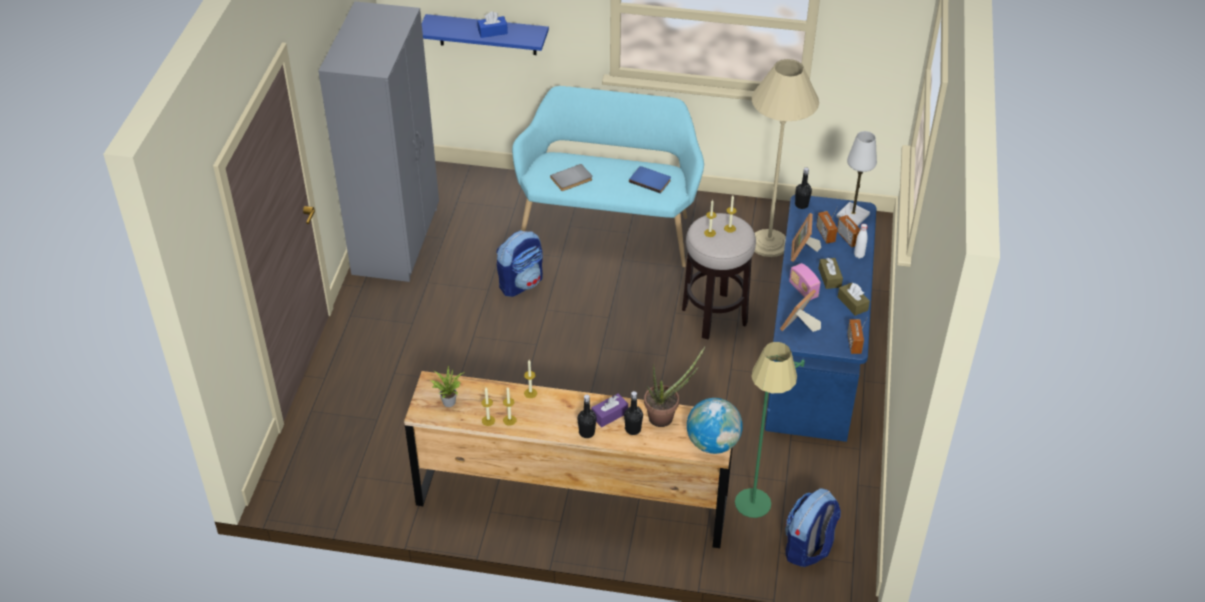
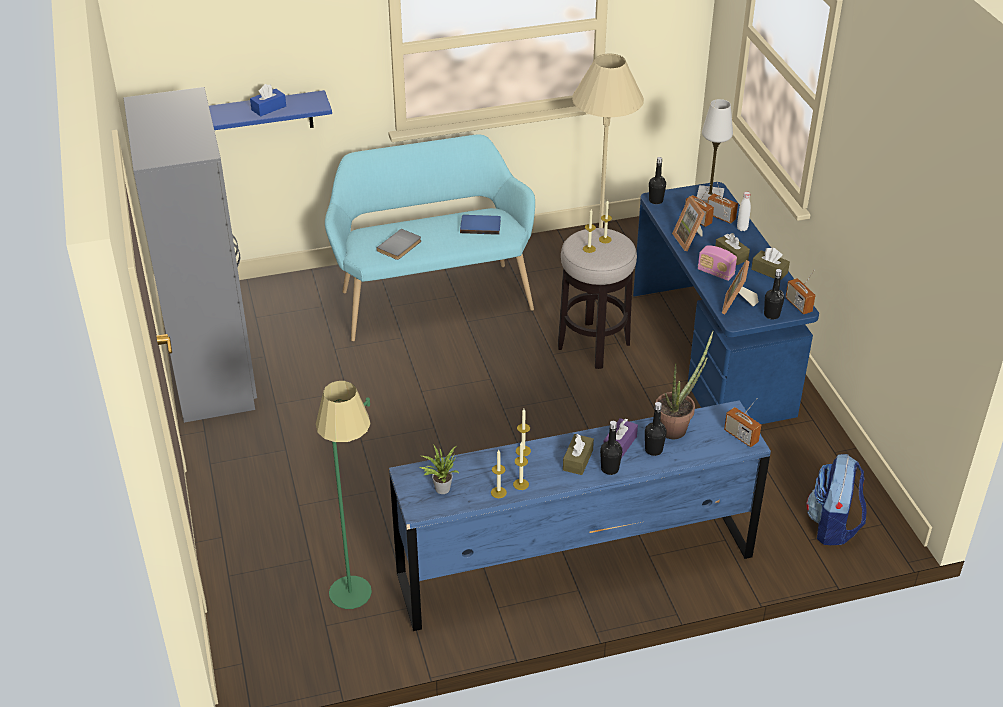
camera: 25 degrees left, 5 degrees down
(521, 283) = (378, 374): backpack -> none
(567, 416) = (578, 460): none -> brown tissue box
(572, 500) = (575, 565): brown dresser -> blue dresser
(713, 443) = (741, 436): globe -> radio
(755, 516) = (763, 515): green floor lamp -> green floor lamp (358, 606)
(823, 345) = (771, 315): none -> black bottle

